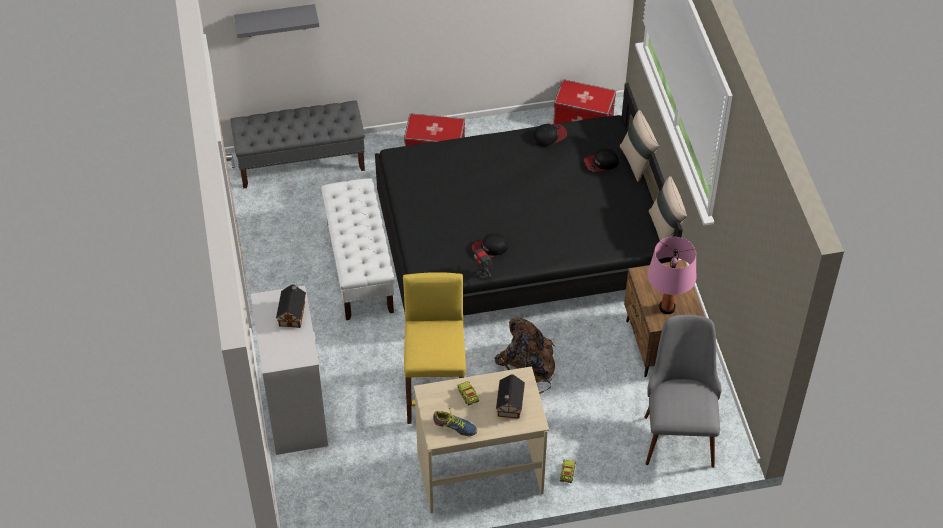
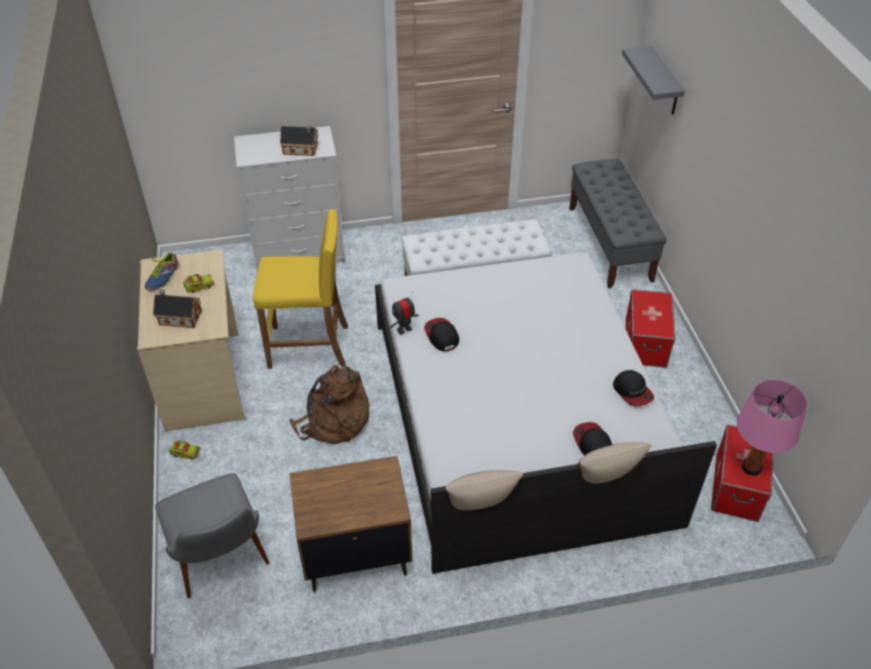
camera: 90 degrees right, 5 degrees down
(521, 241) = (518, 418): black bed -> white bed
(667, 308) = (326, 494): pink table lamp -> pink table lamp (751, 467)
(678, 429) = (223, 566): grey chair -> grey chair turned 60 degrees clockwise

